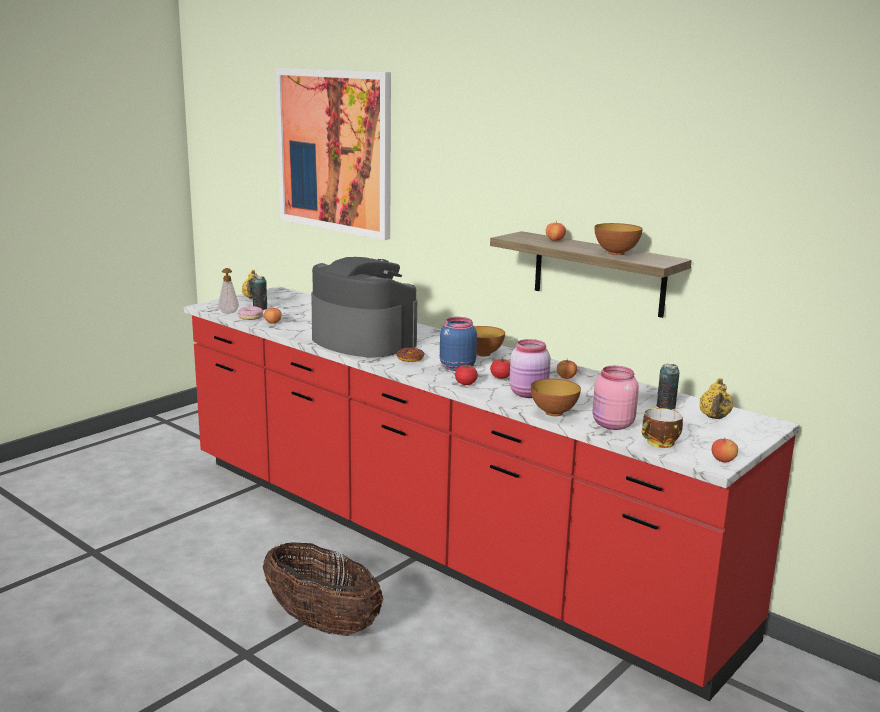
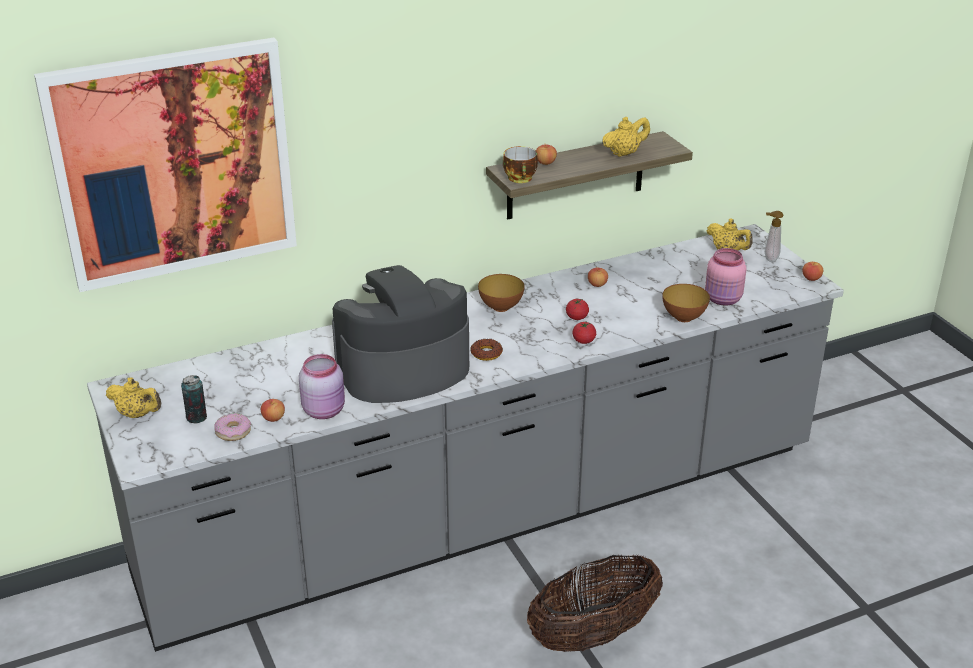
camera: 65 degrees left, 15 degrees up
(228, 312) = (192, 446): soap dispenser -> soap dispenser (769, 259)
(435, 542) = (486, 515): red counter -> grey counter
(456, 367) = (532, 333): blue jar -> none
(529, 394) = (630, 315): pink jar -> pink jar (325, 410)
(616, 253) = (624, 153): bowl -> yellow teapot
(659, 443) = (770, 292): cup -> cup (521, 179)
(665, 406) = (694, 263): can -> none

